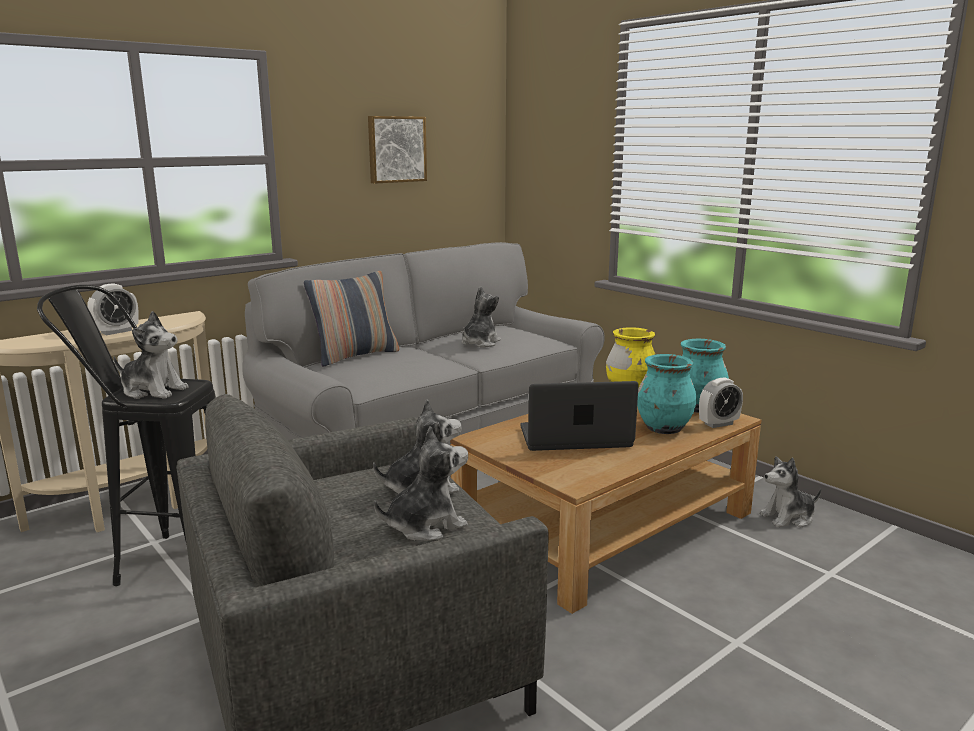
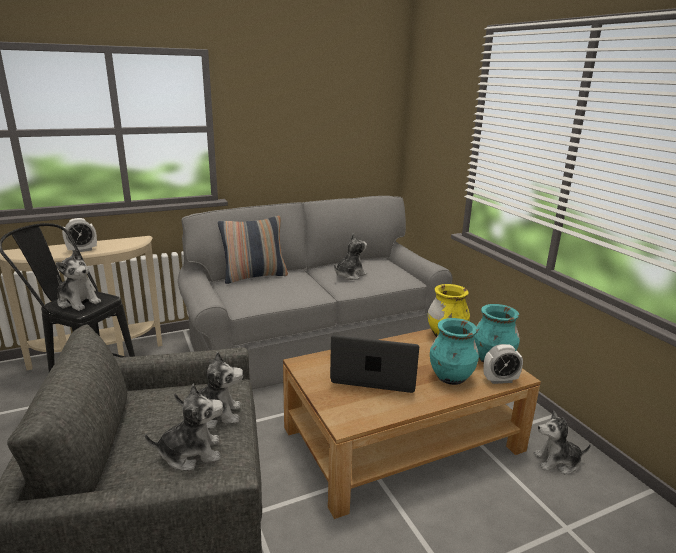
camera: 15 degrees right, 5 degrees up
(396, 149) = (311, 121): picture -> none

